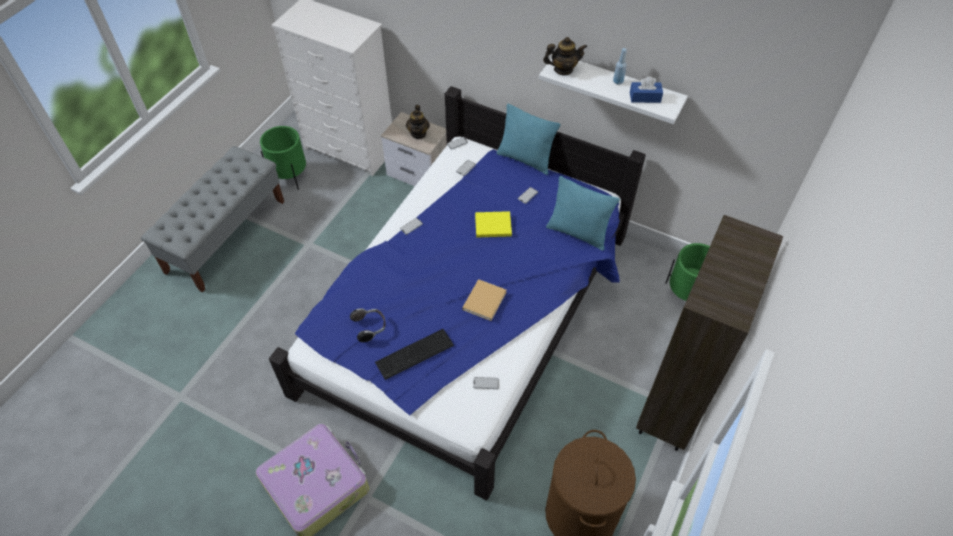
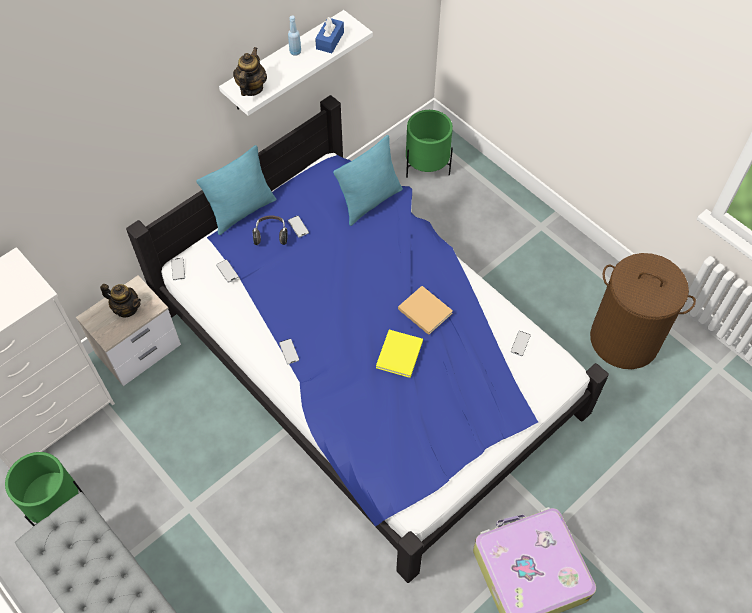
camera: 70 degrees left, 5 degrees up
(370, 327) = (418, 430): headphones -> headphones (271, 235)
(416, 354) = (469, 394): keyboard -> none
(492, 225) = (326, 272): yellow book -> yellow book (399, 356)
(672, 409) = (544, 229): brown bookcase -> none

